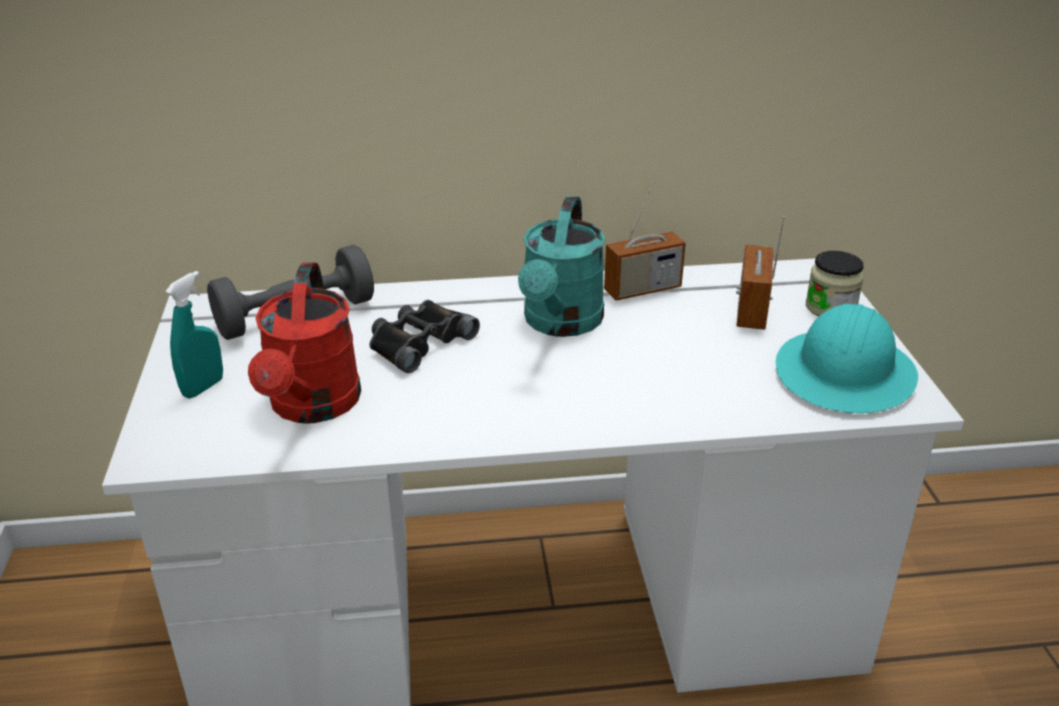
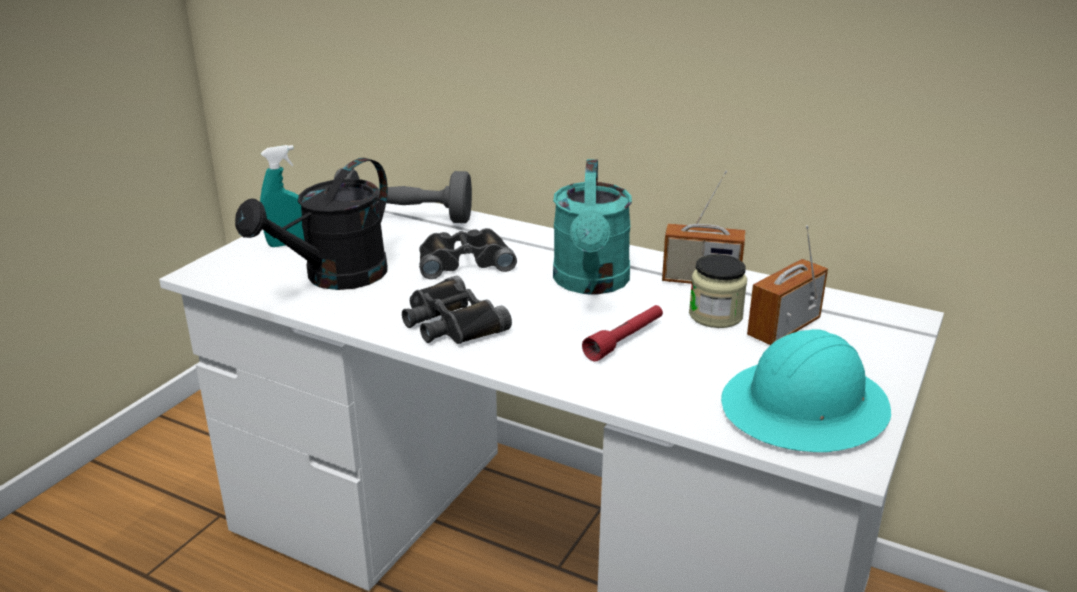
camera: 35 degrees right, 5 degrees down
(312, 407) = (335, 278): red watering can -> black watering can
(490, 409) = (451, 323): none -> black binoculars
(560, 324) = (591, 283): turquoise watering can -> turquoise watering can turned 45 degrees counterclockwise
(654, 367) = (625, 340): none -> red flashlight
(830, 308) = (873, 351): jar -> jar (715, 315)

